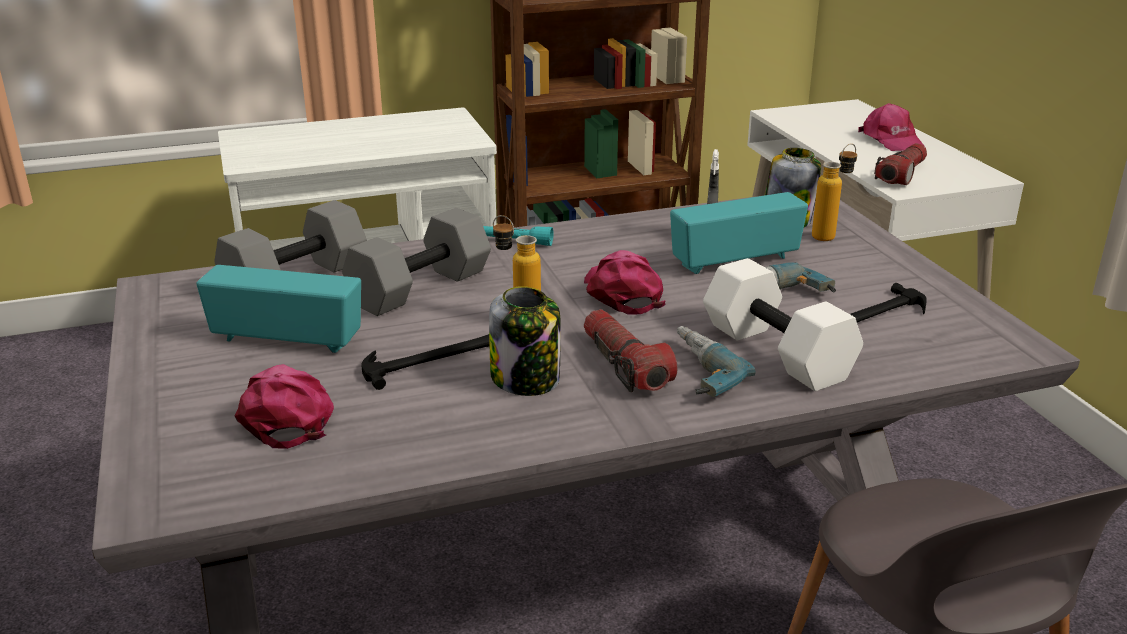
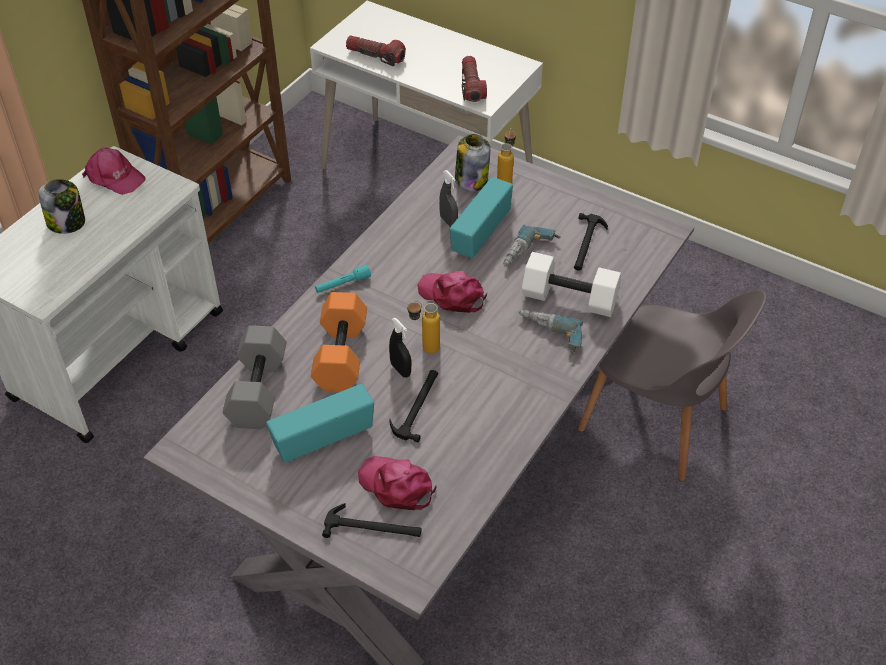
camera: 40 degrees left, 20 degrees up
(198, 436) = (373, 527): none -> hammer
(419, 287) = (339, 354): grey dumbbell -> orange dumbbell
(463, 324) = (400, 369): none -> black spray bottle
(526, 379) = (479, 389): jar -> jar (67, 222)
(625, 365) = (513, 351): flashlight -> flashlight (376, 56)
(891, 140) = (432, 46): pink cap -> pink cap (114, 177)

